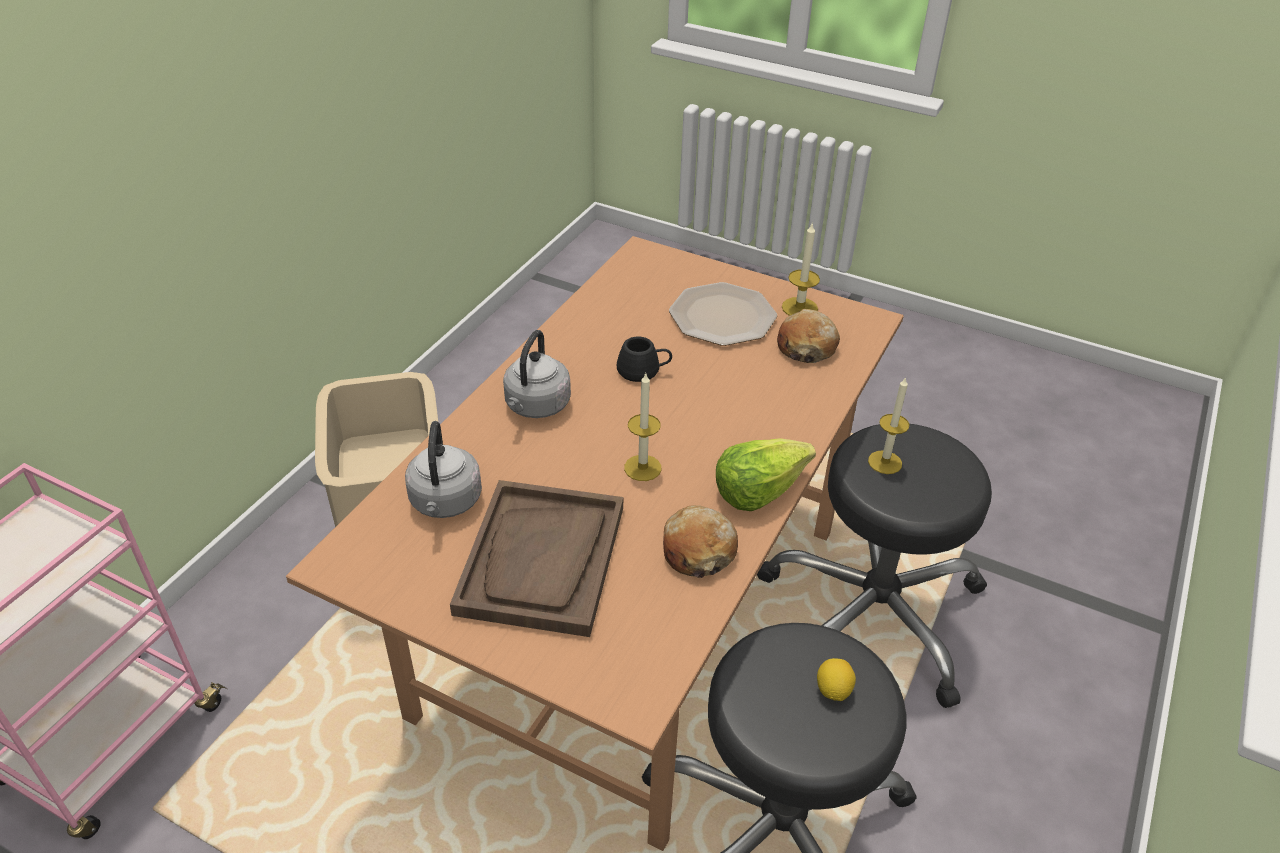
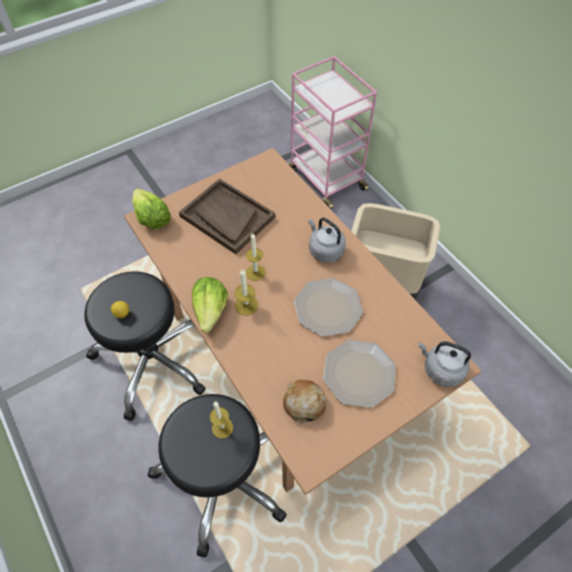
camera: 120 degrees right, 15 degrees up
(445, 503) = (280, 198): grey kettle -> grey kettle (440, 369)
(625, 686) = (151, 218): none -> lettuce
(643, 371) = (328, 307): black mug -> plate
(698, 551) = (193, 269): bread -> none
(799, 308) = (346, 426): candle -> candle (246, 305)

